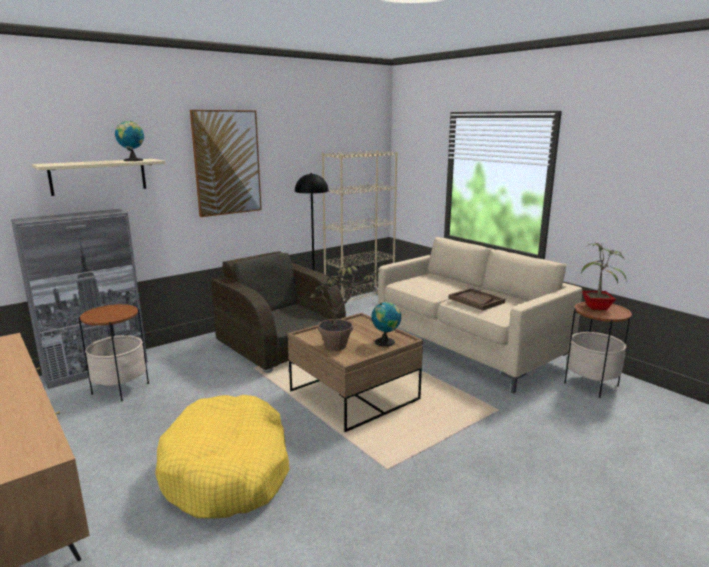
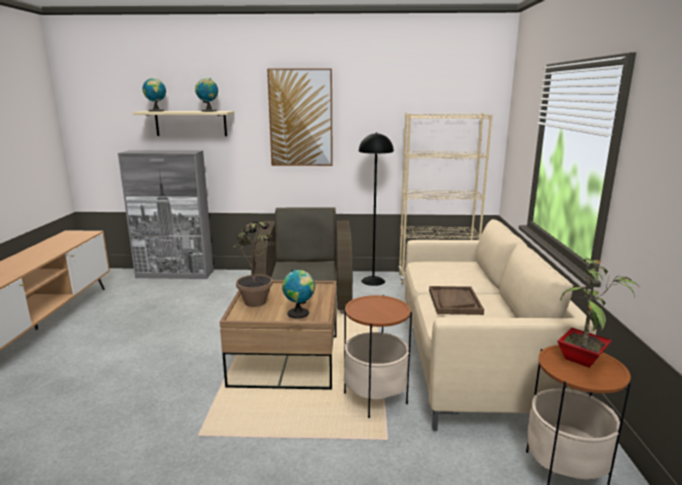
camera: 40 degrees right, 0 degrees up
(61, 163) = (157, 111): none -> globe
(120, 388) = (164, 291): side table -> side table (375, 398)
(227, 470) = (116, 375): yellow dog bed -> none

